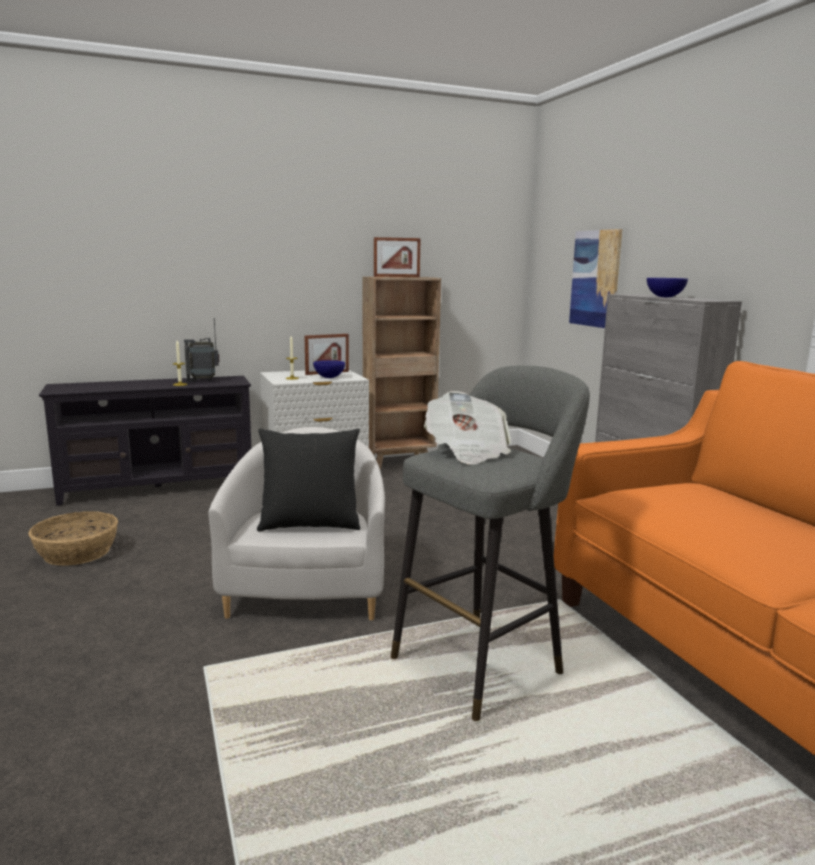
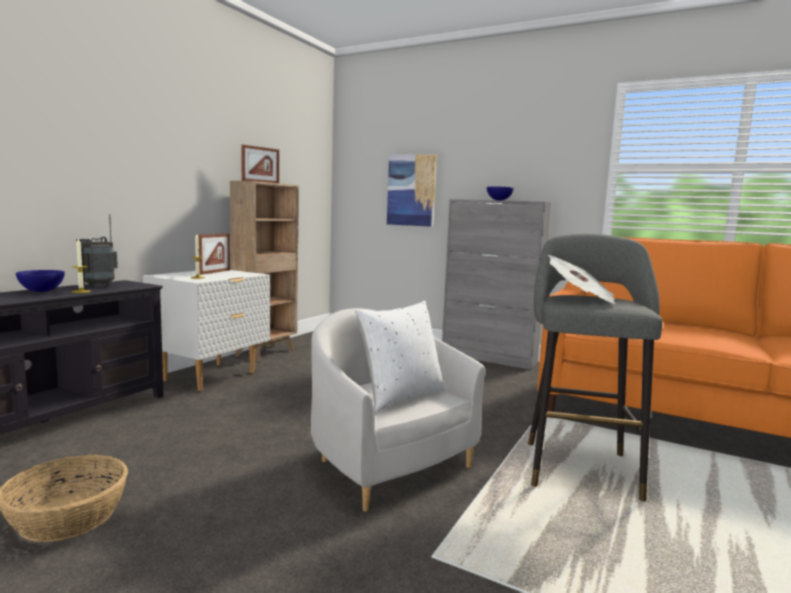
camera: 40 degrees left, 5 degrees down
(310, 524) = (400, 396): black pillow -> white pillow
(329, 377) = (229, 275): blue bowl -> blue bowl (41, 291)

